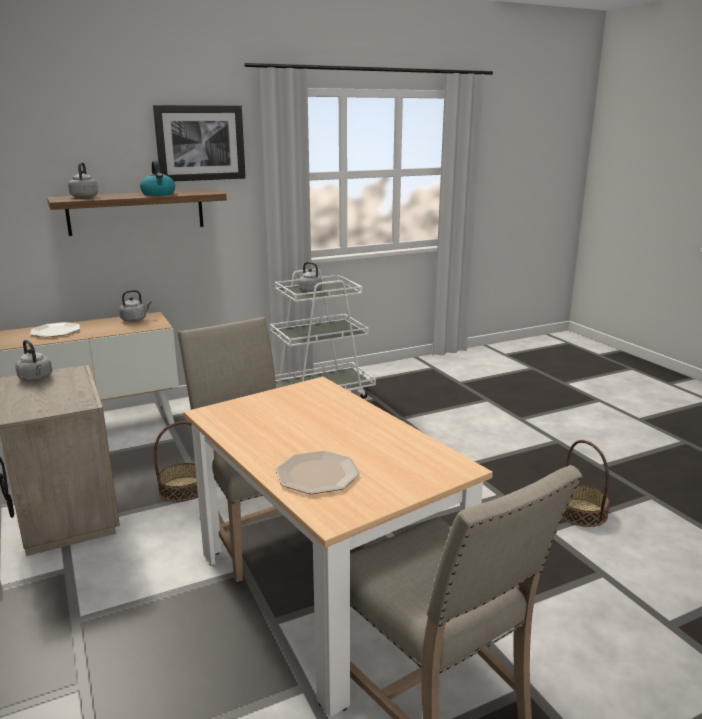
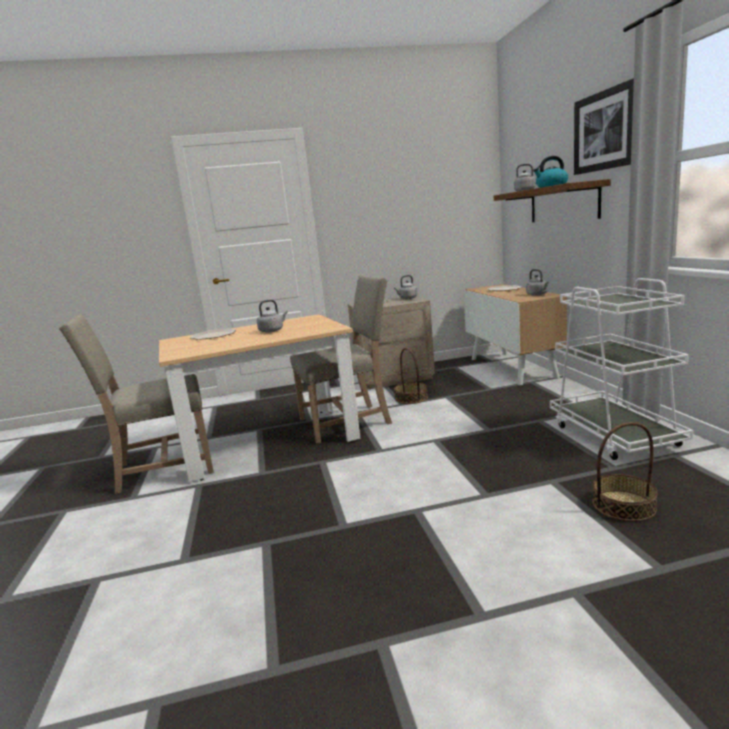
camera: 105 degrees right, 5 degrees down
(309, 291) = (609, 300): grey kettle -> grey kettle (272, 330)
(581, 512) = (280, 577): basket -> basket (623, 505)

